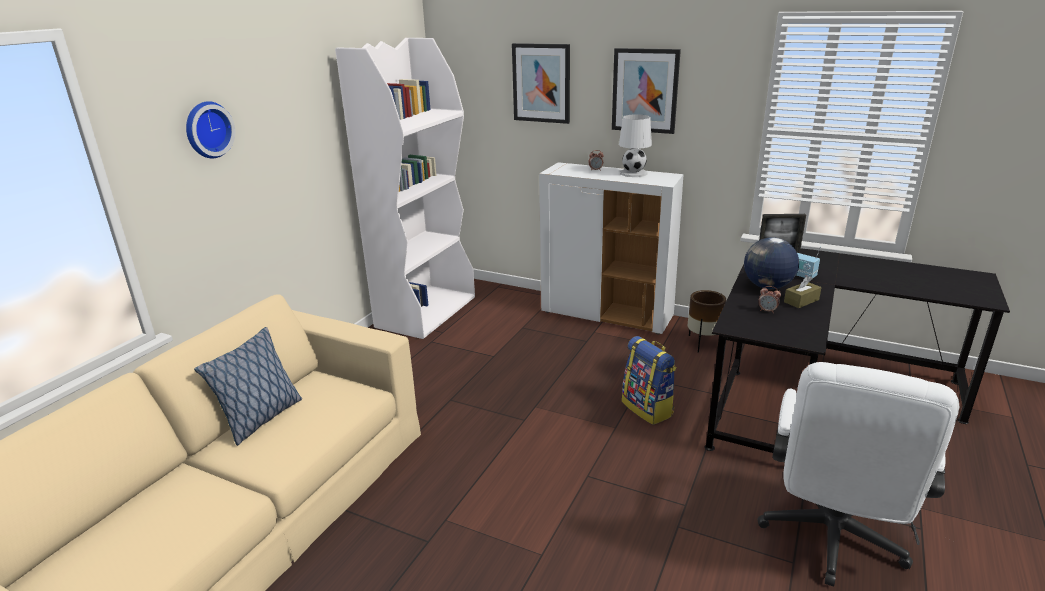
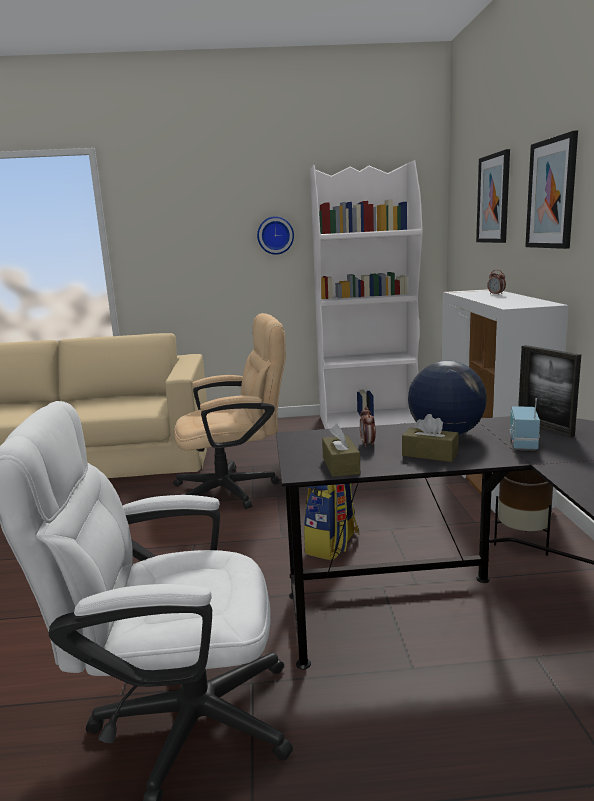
camera: 60 degrees right, 10 degrees down
(207, 129) = (181, 218): wall clock -> wall clock (275, 235)
(261, 419) = (102, 399): pillow -> none
(494, 423) = (235, 489): none -> beige office chair
(633, 173) = (518, 299): white table lamp -> none
(805, 329) = (340, 466): none -> brown tissue box

